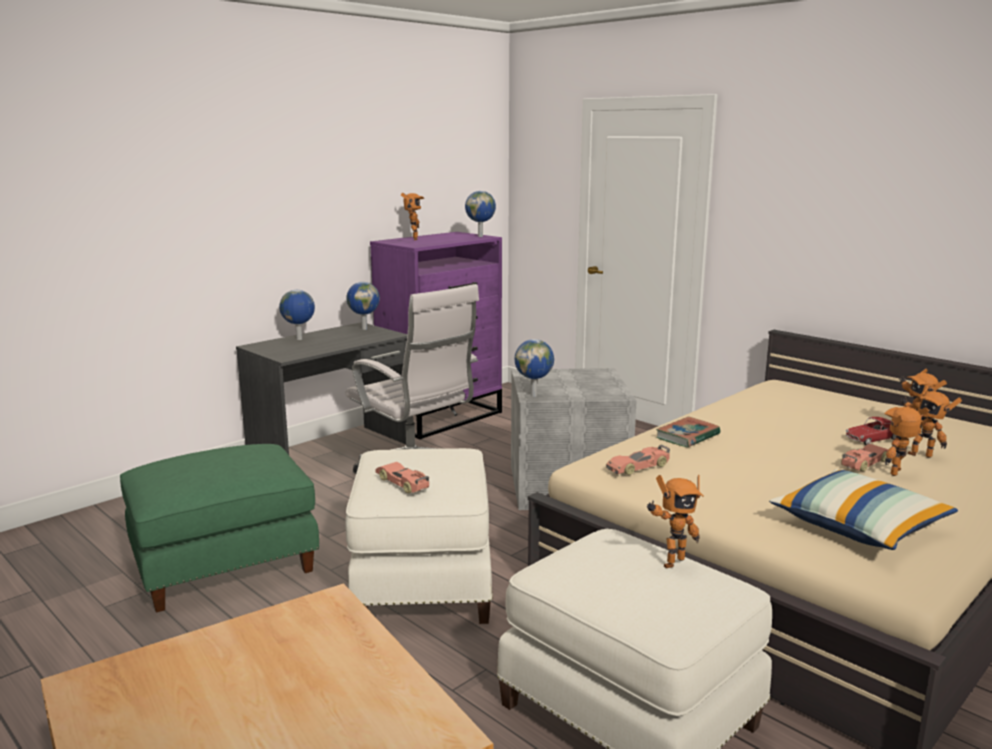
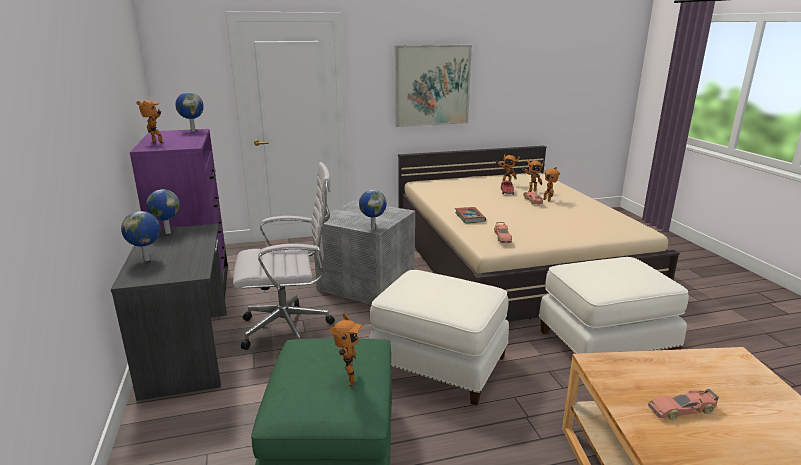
camera: 60 degrees left, 5 degrees up
(403, 483) = (458, 300): toy car -> toy car (682, 409)
(670, 561) = (605, 262): toy robot -> toy robot (347, 380)
(851, 220) = (432, 85): none -> picture
(859, 527) = (595, 222): pillow -> none

